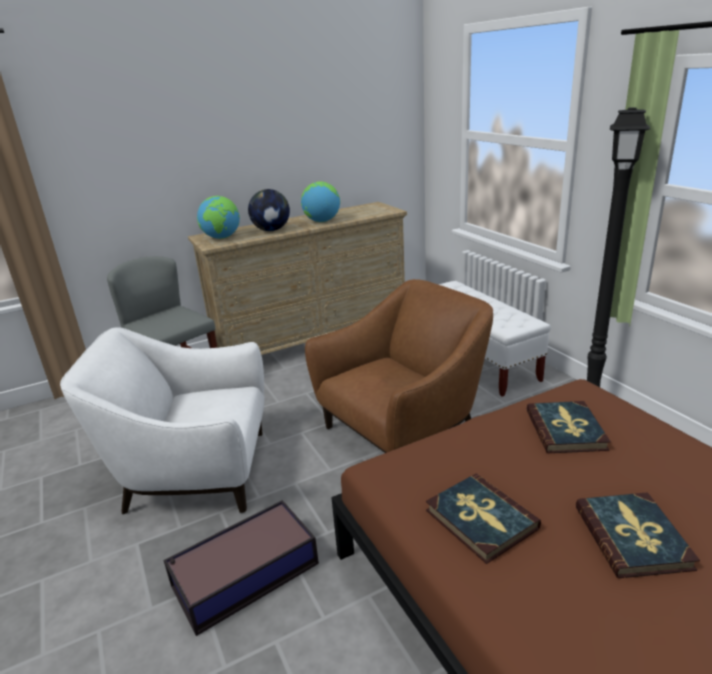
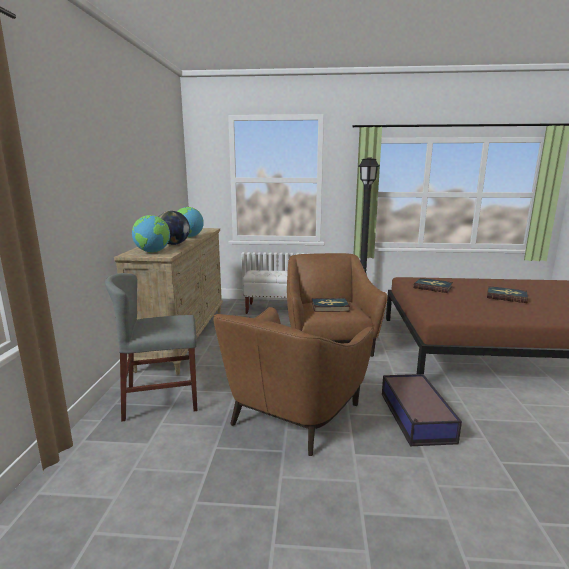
camera: 60 degrees left, 10 degrees down
(195, 473) = (292, 414): white armchair -> brown armchair
(480, 519) = (485, 310): book -> book (330, 306)

